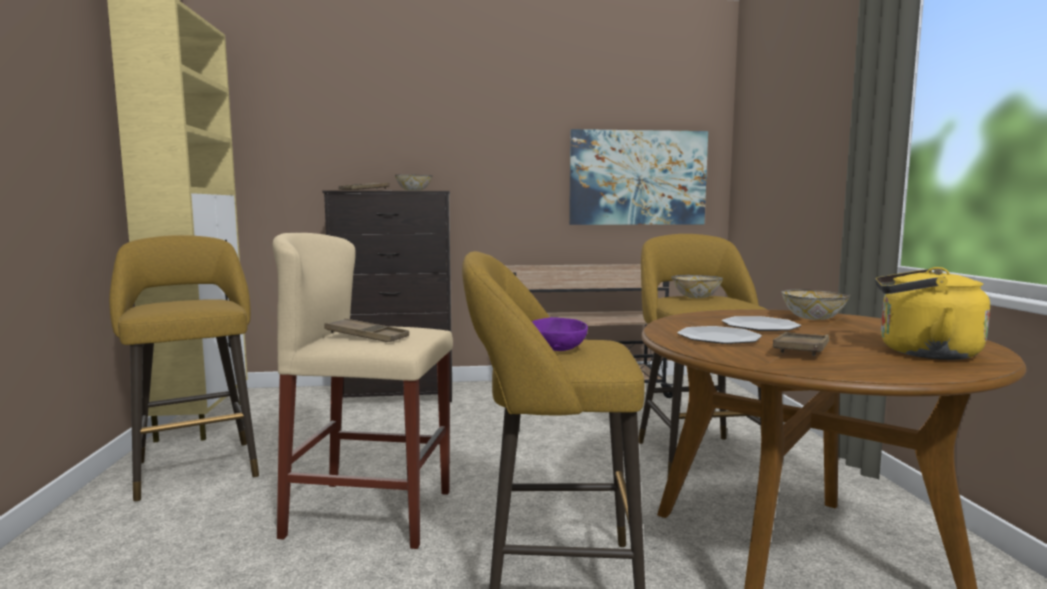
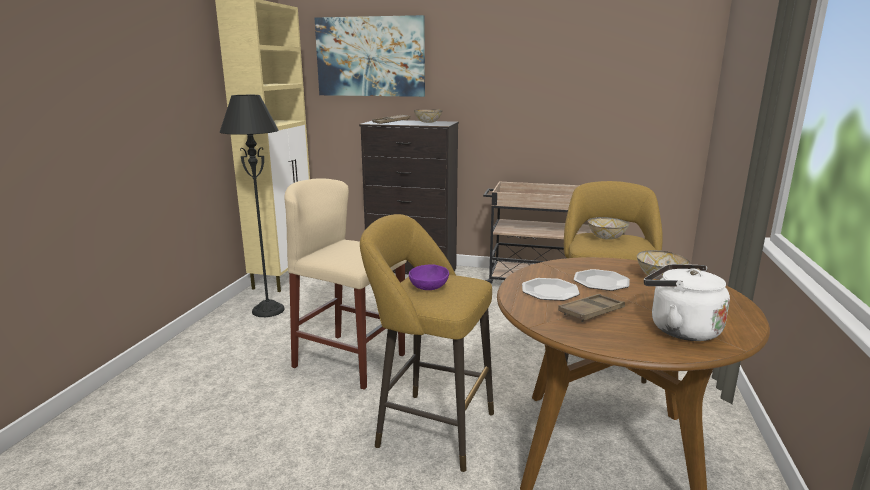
camera: 20 degrees right, 10 degrees up
(196, 466) = (268, 310): yellow stool -> black floor lamp
(367, 337) = (343, 253): brown tray -> none
(637, 178) = (621, 111): picture -> picture (370, 57)
(921, 353) = (679, 329): yellow kettle -> white kettle

